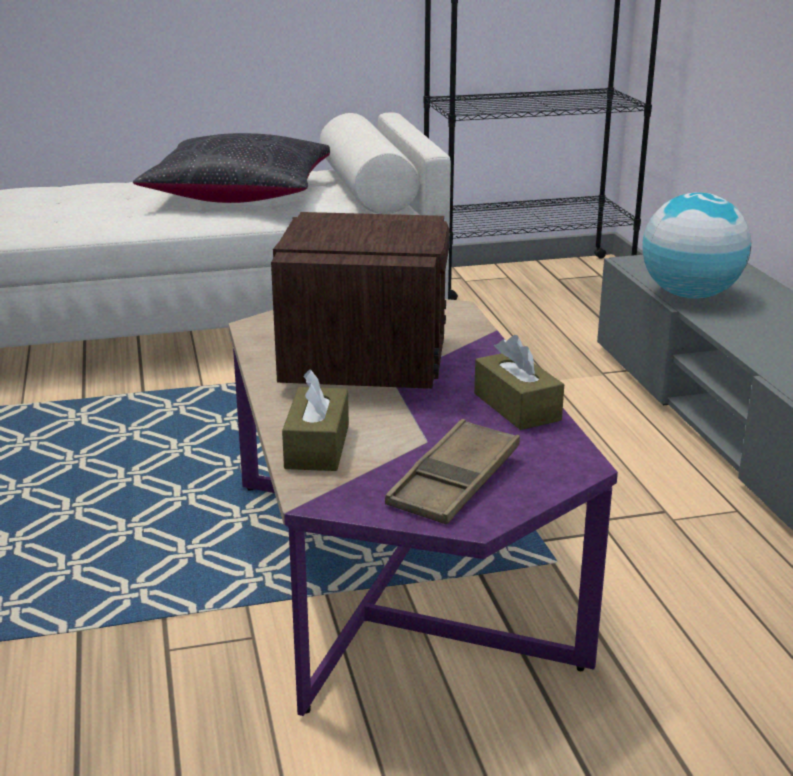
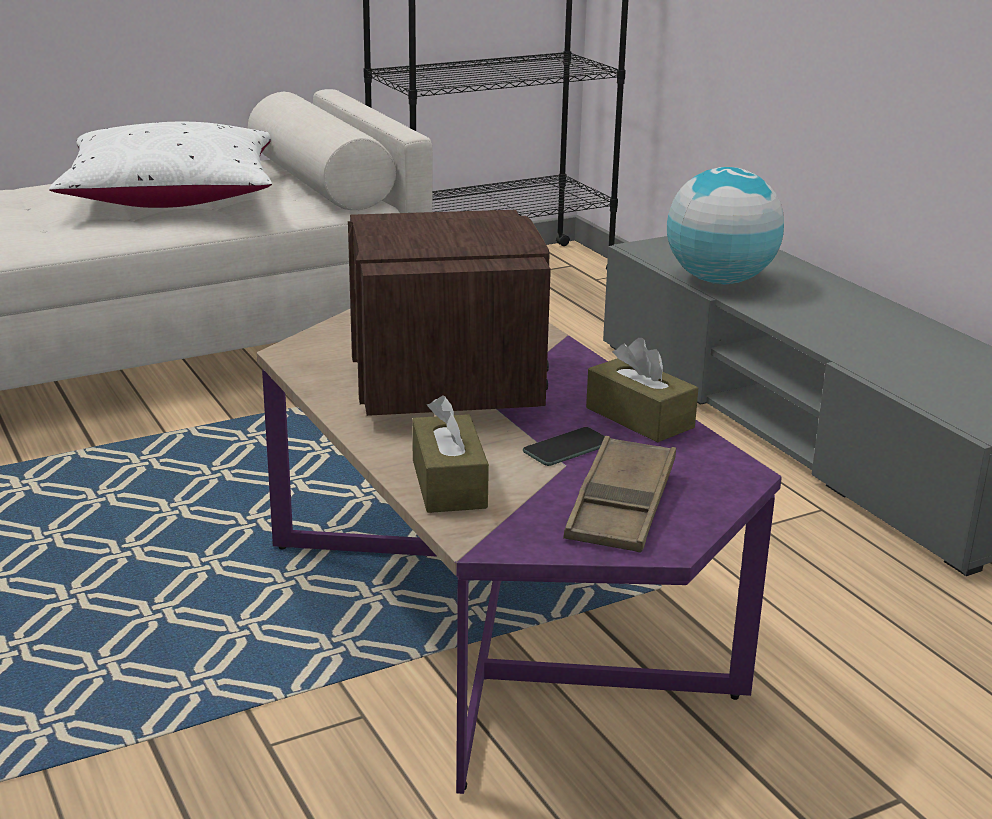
camera: 15 degrees left, 0 degrees up
(240, 194) = (172, 196): black pillow -> white pillow
(437, 427) = (567, 448): none -> phone

